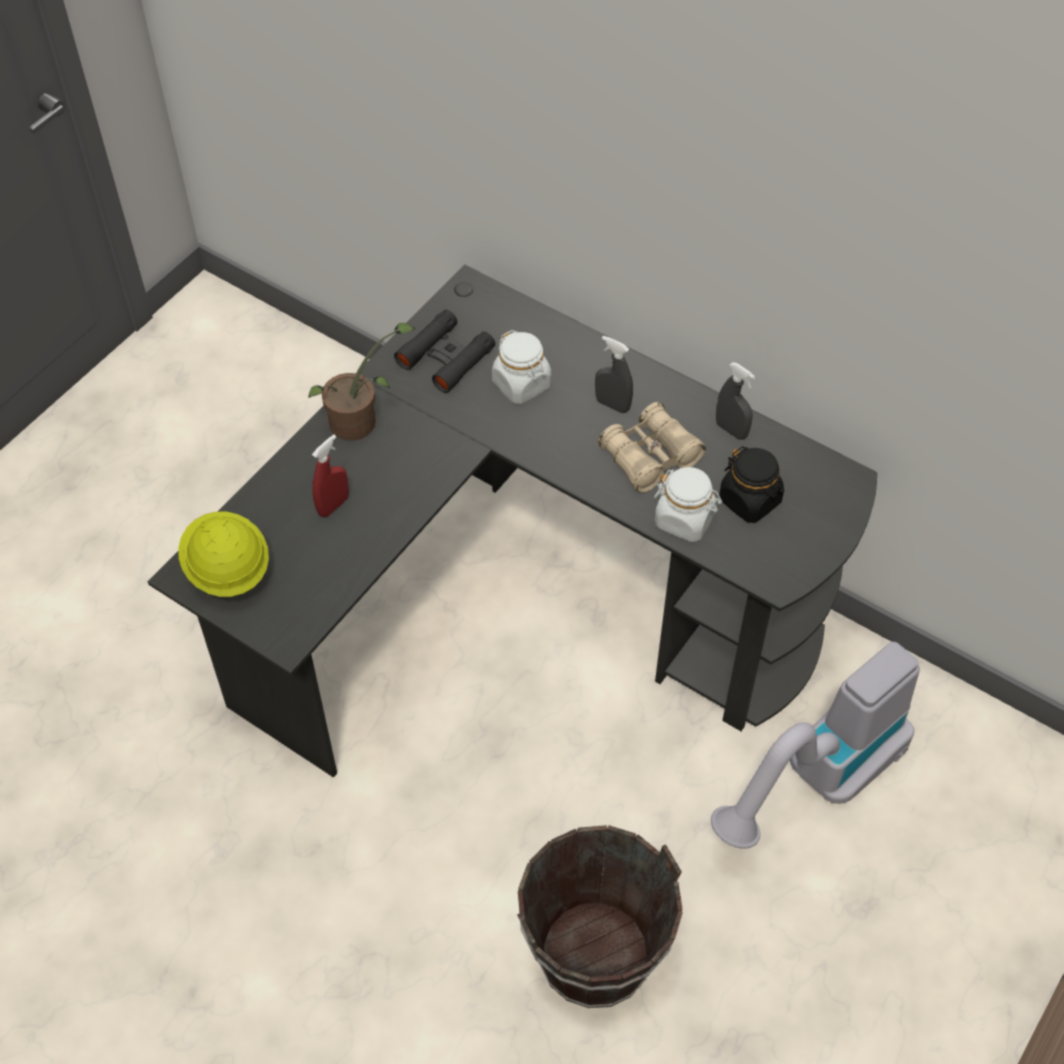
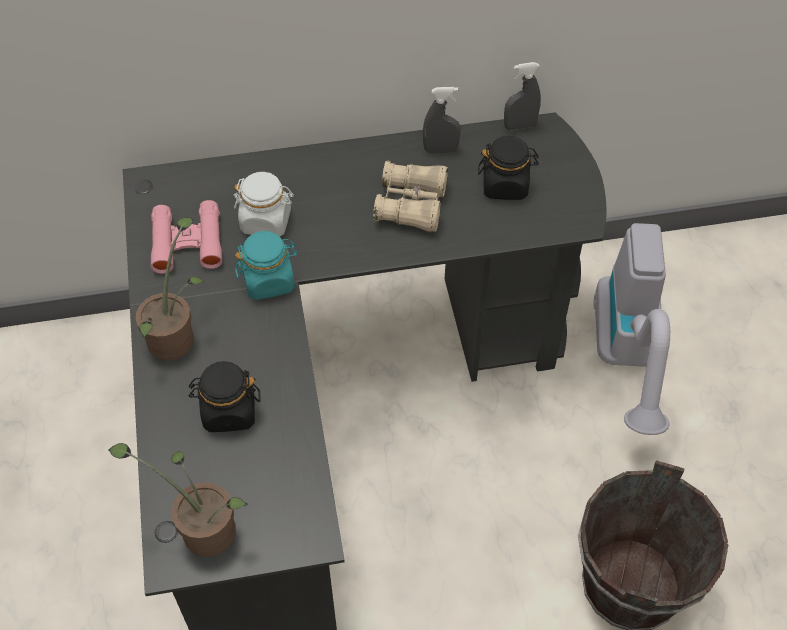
camera: 45 degrees left, 0 degrees up
(227, 569) = (202, 527): yellow hard hat -> potted plant
(333, 505) = (229, 411): red spray bottle -> black jar
(445, 357) = (187, 243): black binoculars -> pink binoculars
(470, 432) = (269, 280): none -> turquoise jar
(612, 405) = (345, 189): grey spray bottle -> grey spray bottle (519, 126)
(685, 520) = (481, 228): white jar -> none

